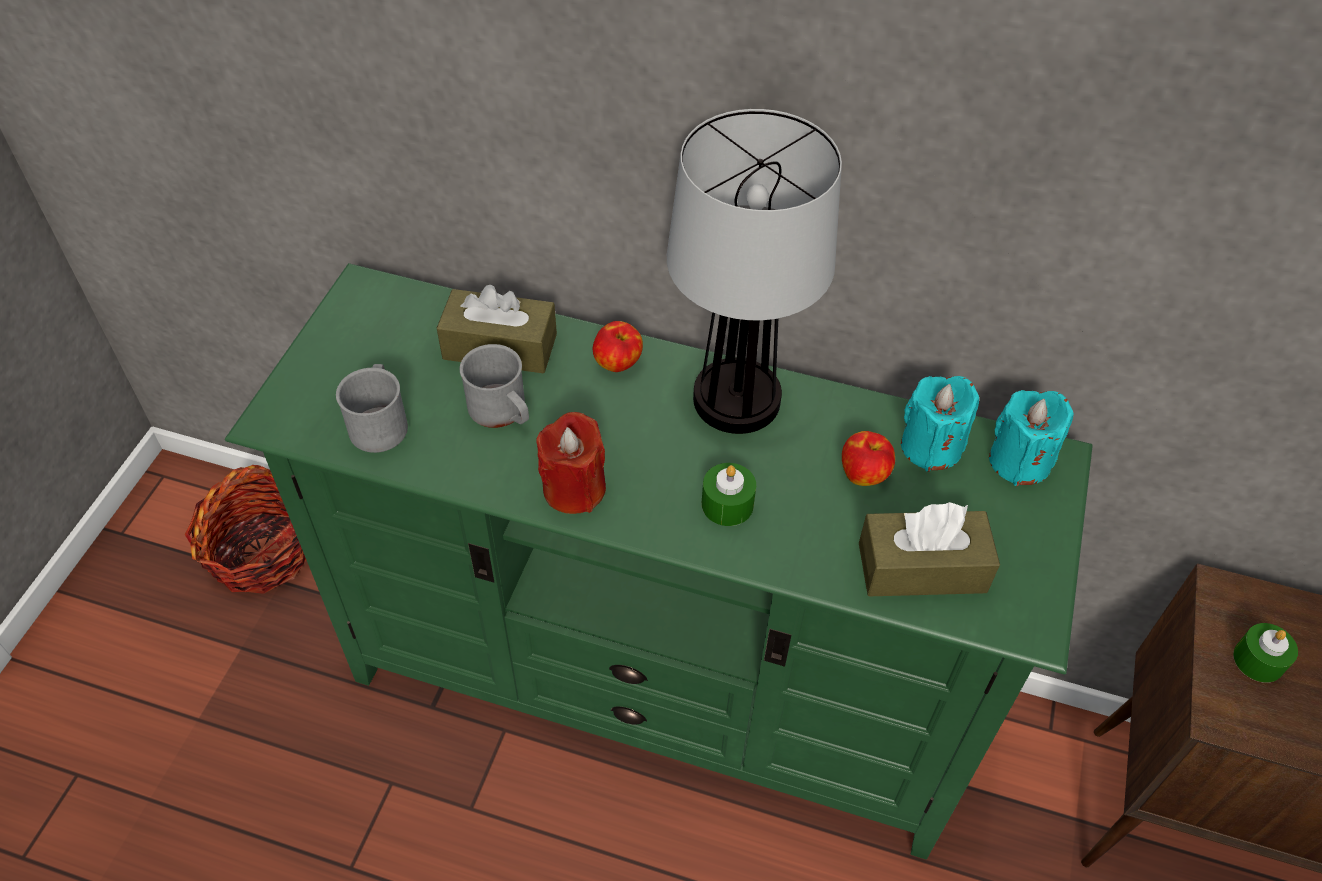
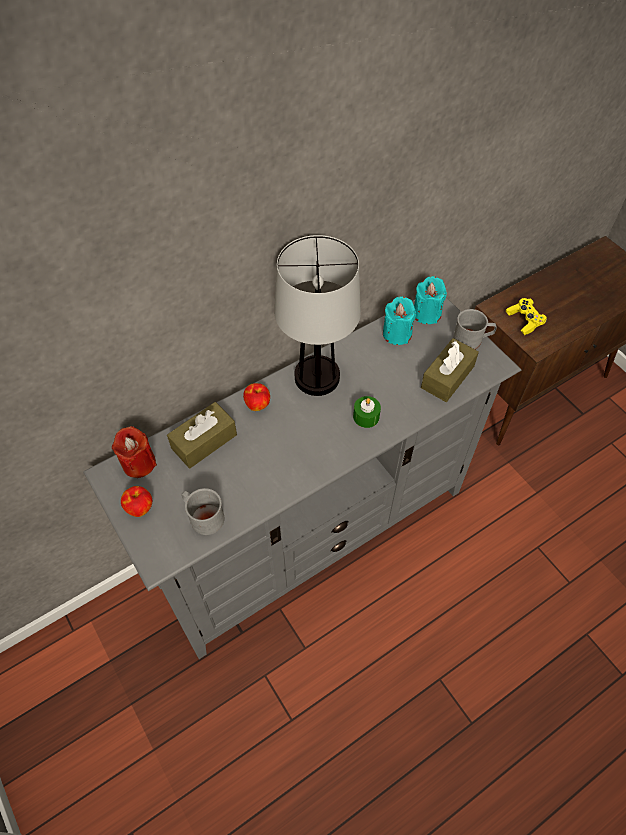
camera: 50 degrees left, 5 degrees up
(261, 552) = (83, 660): basket -> none
(502, 412) = (244, 464): grey mug -> grey mug (472, 339)
(574, 488) = (310, 464): red candle -> red candle (139, 463)
(657, 689) = (312, 533): green tv stand -> grey tv stand
(864, 474) = (391, 363): apple -> apple (139, 507)
(1258, 660) = (524, 320): green candle -> yellow game controller

